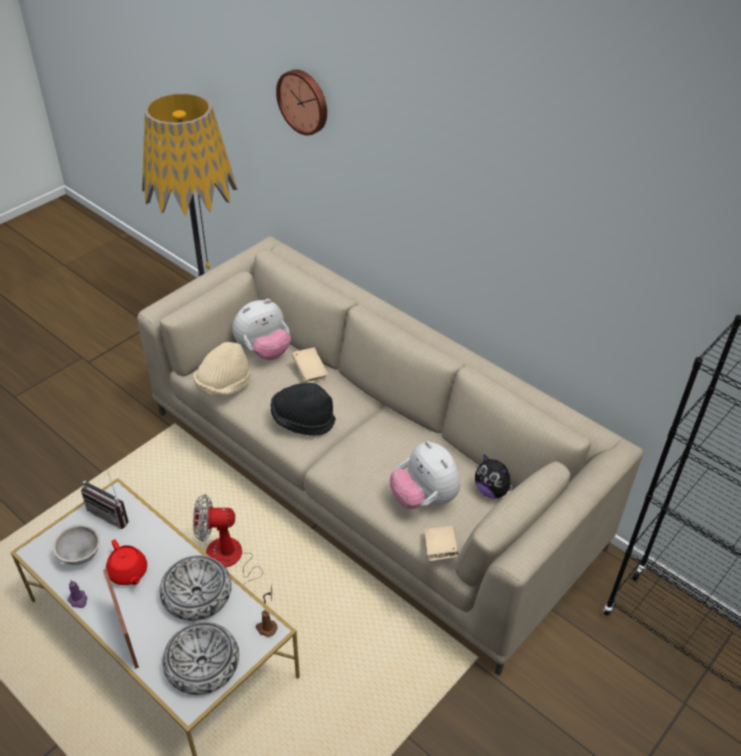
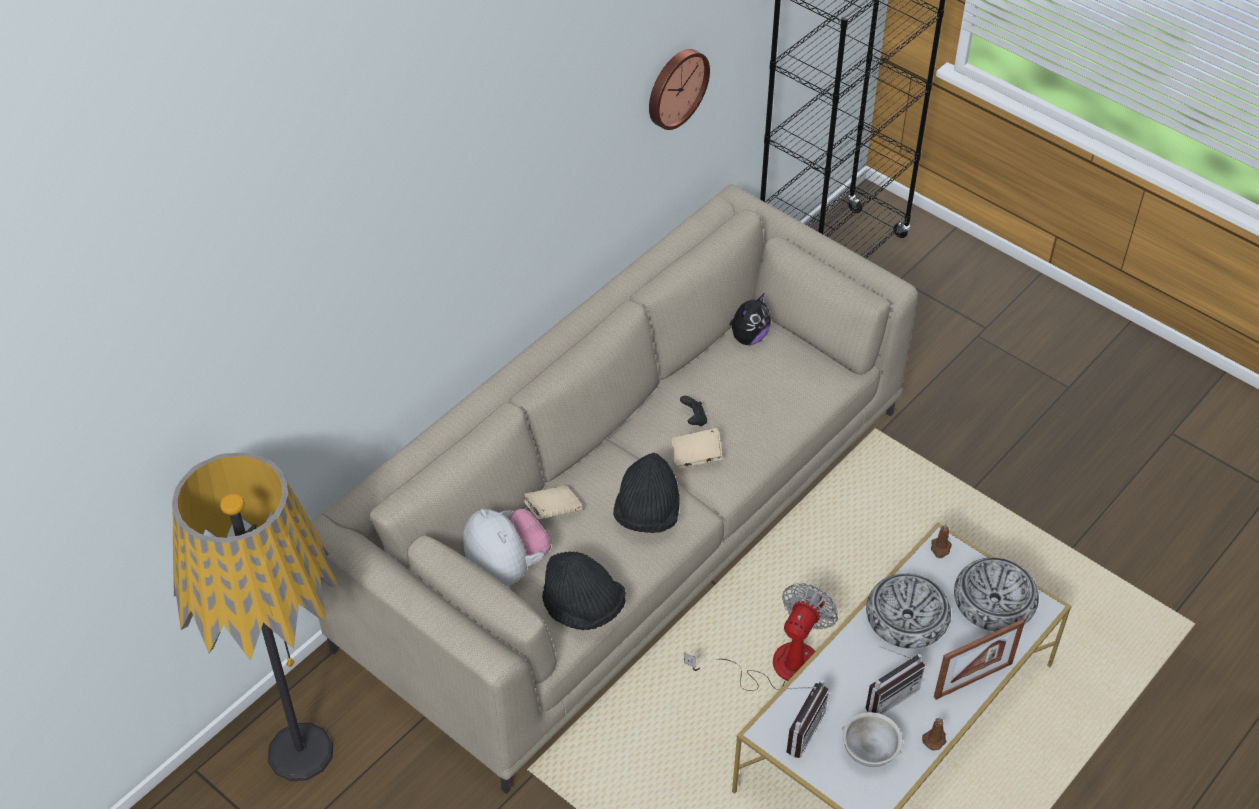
camera: 90 degrees left, 5 degrees up
(78, 600) = (935, 739): purple candle -> brown candle
(128, 573) = (888, 694): red teapot -> radio
(224, 385) = (583, 607): beige hat -> black hat
(231, 563) = (777, 666): fan -> fan turned 150 degrees counterclockwise
(304, 101) = (317, 300): wall clock -> wall clock (675, 87)
(396, 450) = (694, 419): none -> black game controller
(424, 498) = (767, 394): plush toy -> none
(440, 549) = (836, 383): beige book -> beige book (696, 456)

